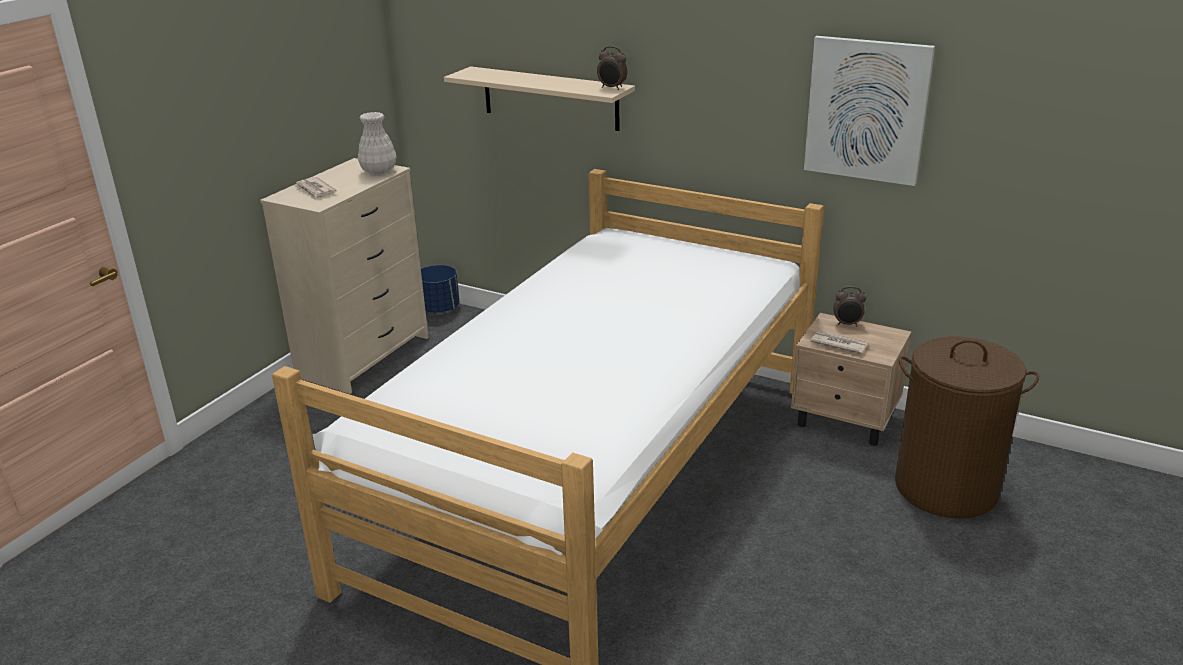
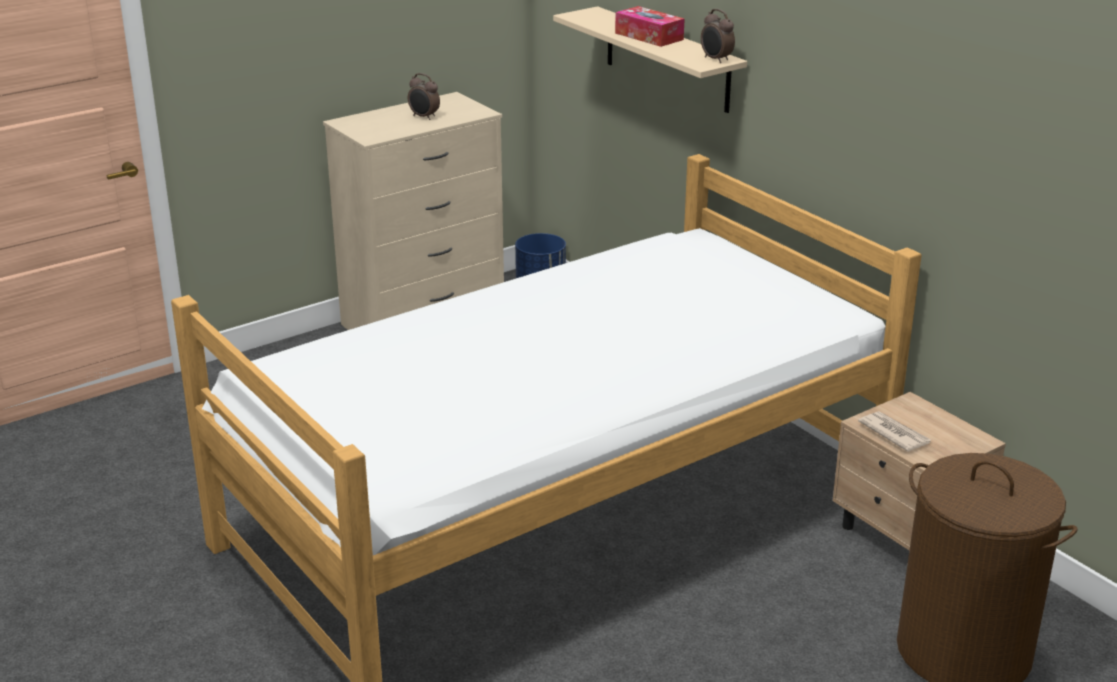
camera: 25 degrees right, 0 degrees up
(315, 191) = (382, 121): newspaper -> none
(378, 171) = (465, 112): white vase -> none
(540, 80) = (649, 36): none -> tissue box
(847, 324) = (930, 414): alarm clock -> alarm clock (424, 117)
(867, 110) = (977, 141): picture -> none

